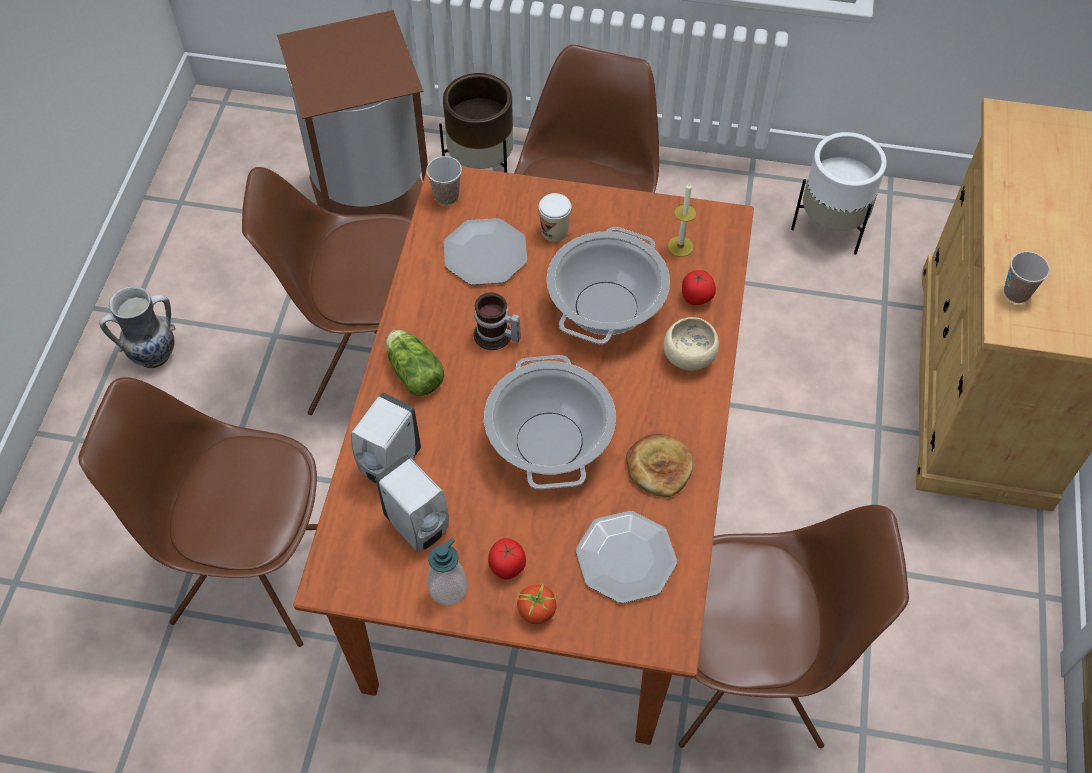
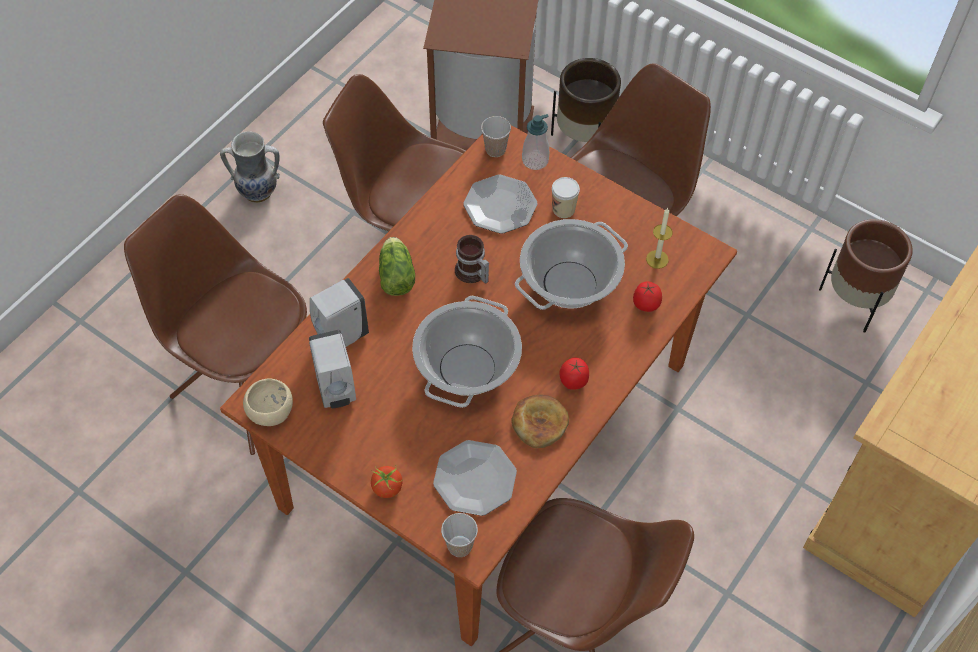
camera: 25 degrees right, 0 degrees up
(448, 589) = (332, 444): soap dispenser -> soap dispenser (535, 160)
(507, 566) = (384, 447): tomato -> tomato (573, 381)
(690, 357) = (613, 349): beige bowl -> beige bowl (271, 413)
(831, 228) = (855, 301): white planter -> brown planter
(1016, 293) = (908, 405): cup -> cup (459, 546)

